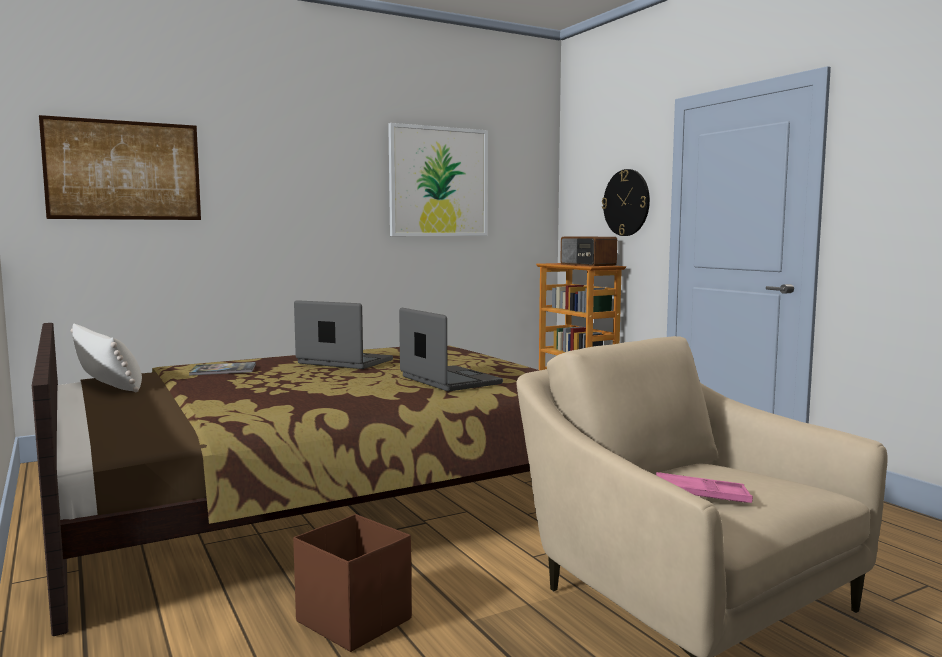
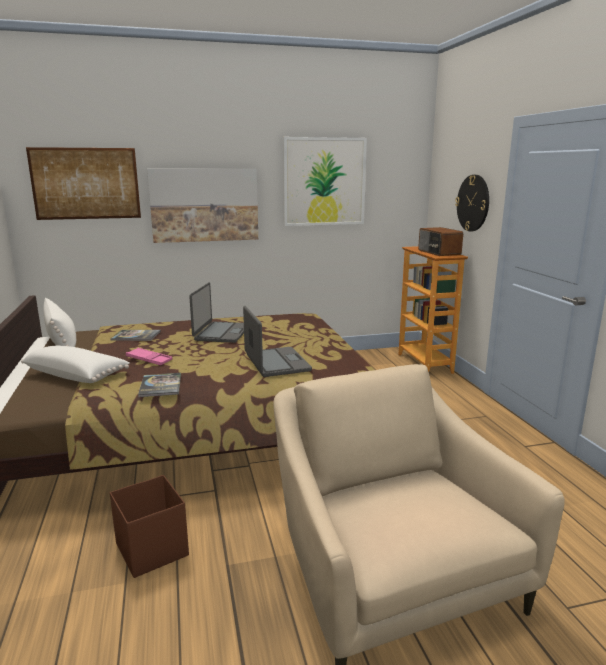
camera: 15 degrees right, 10 degrees up
(173, 409) = (77, 375): none -> white pillow
(288, 206) = (204, 205): none -> picture
(315, 406) = (160, 385): none -> book
(344, 362) = (221, 333): laptop -> laptop turned 60 degrees clockwise
(702, 495) = (383, 517): pink tray -> pink tray (149, 360)

